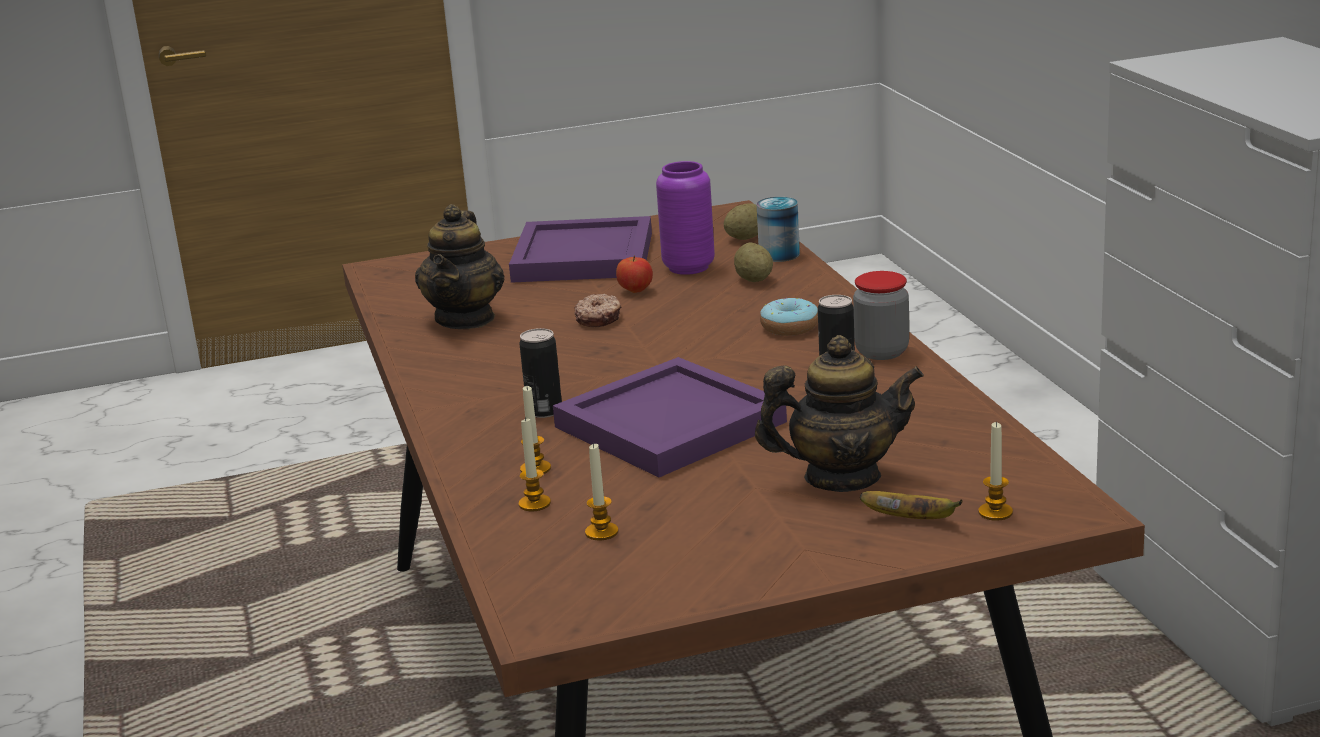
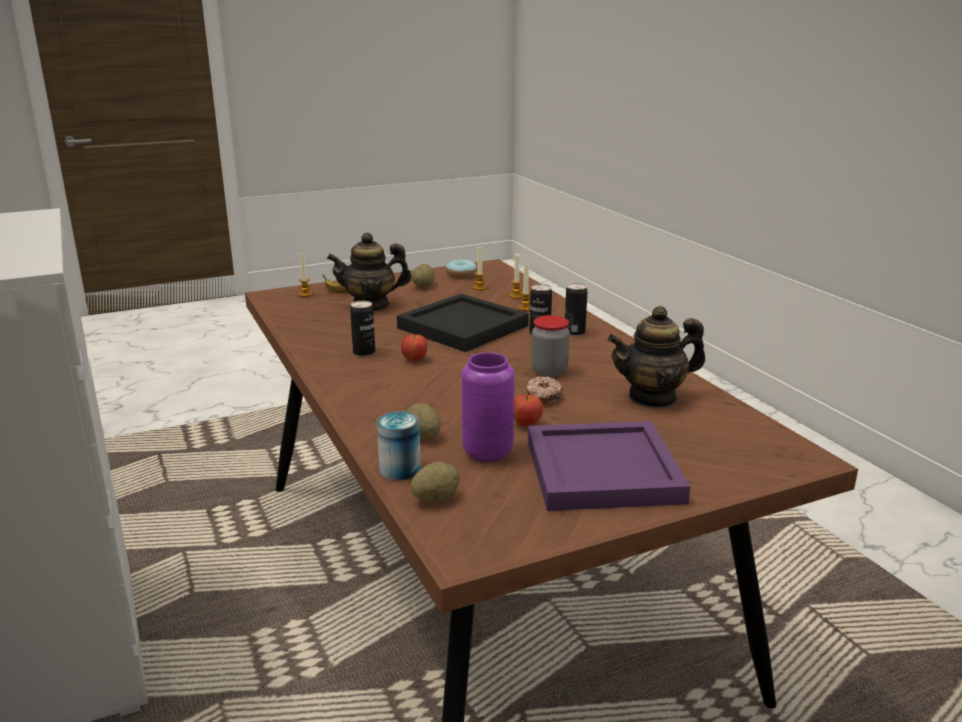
camera: 170 degrees right, 0 degrees up
(466, 319) = (653, 397): teapot -> teapot turned 105 degrees counterclockwise
(485, 413) = (574, 332): none -> can
(673, 424) = (460, 327): purple tray -> black tray
(728, 539) = (423, 286): none -> potato
(758, 365) = (414, 360): none -> apple
(789, 327) = (393, 387): donut -> donut (461, 275)
(882, 352) = (331, 368): jar -> jar (549, 371)

